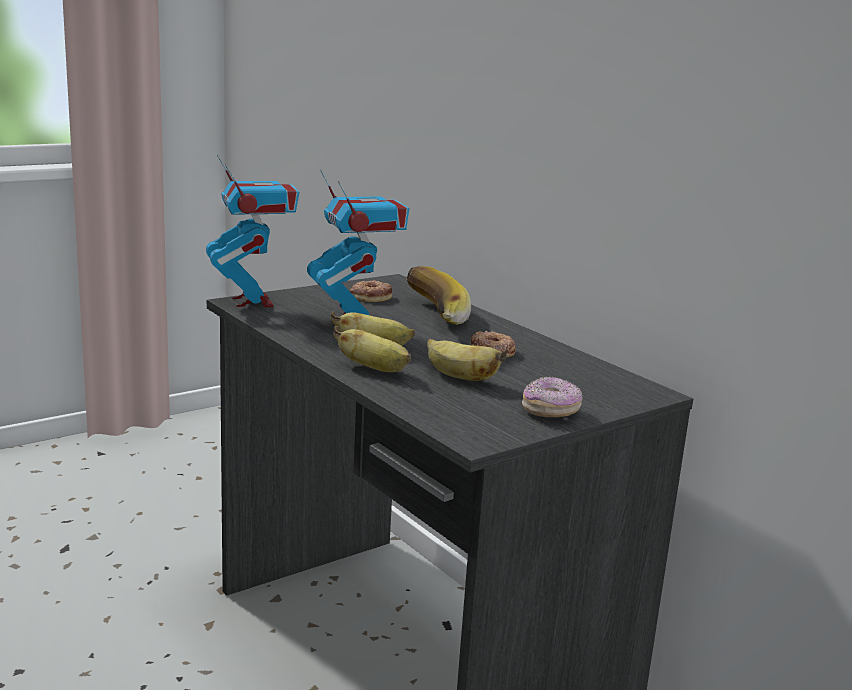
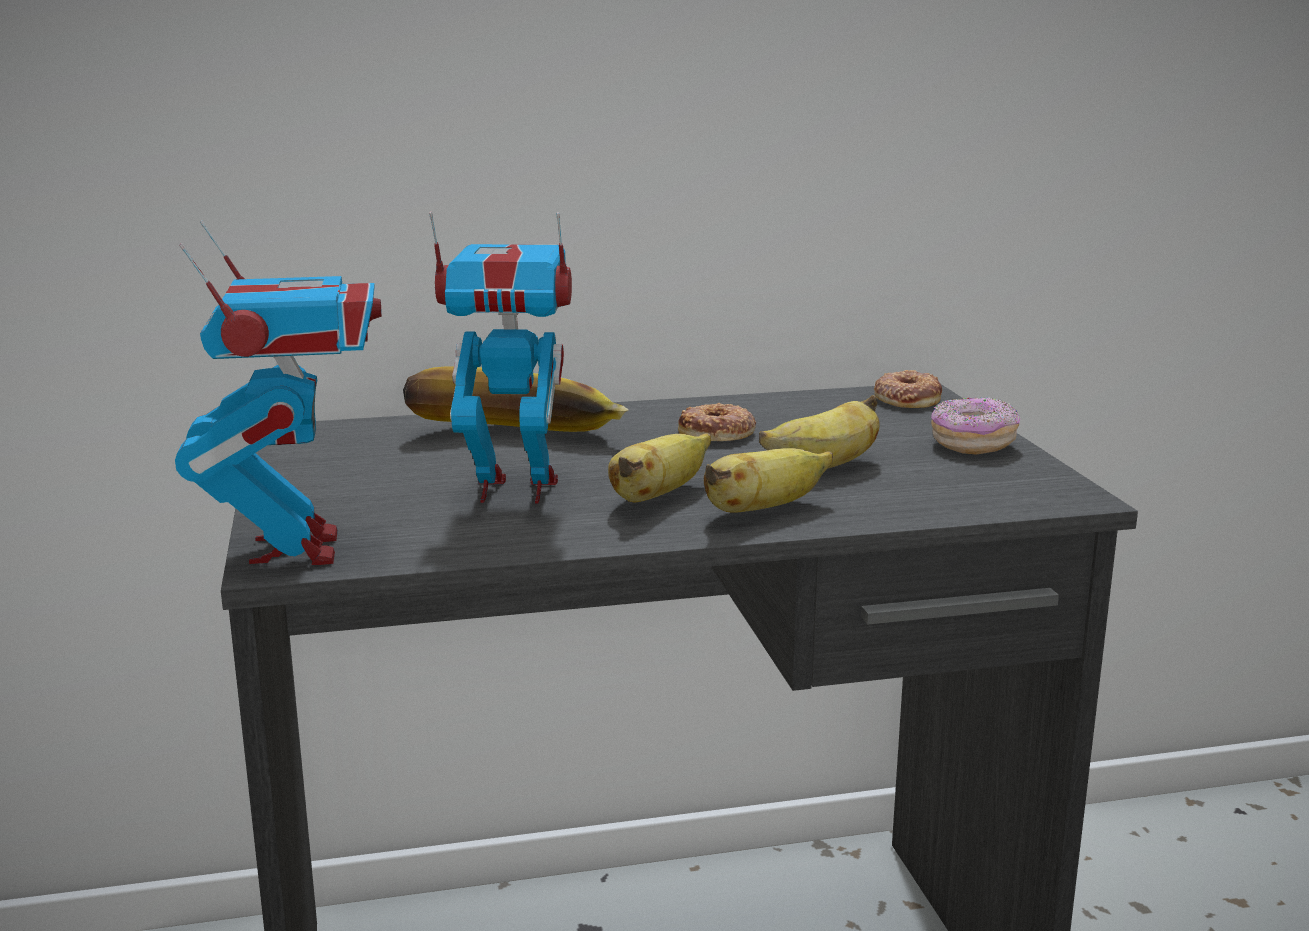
camera: 65 degrees left, 0 degrees up
(253, 301) = (296, 548): toy robot -> toy robot turned 75 degrees clockwise
(371, 296) = (369, 459): donut -> donut (907, 398)

